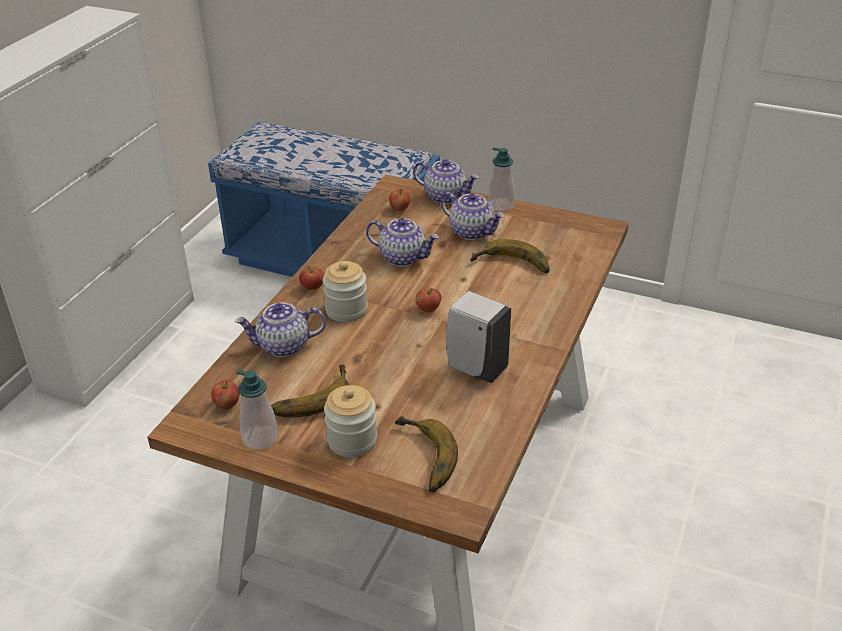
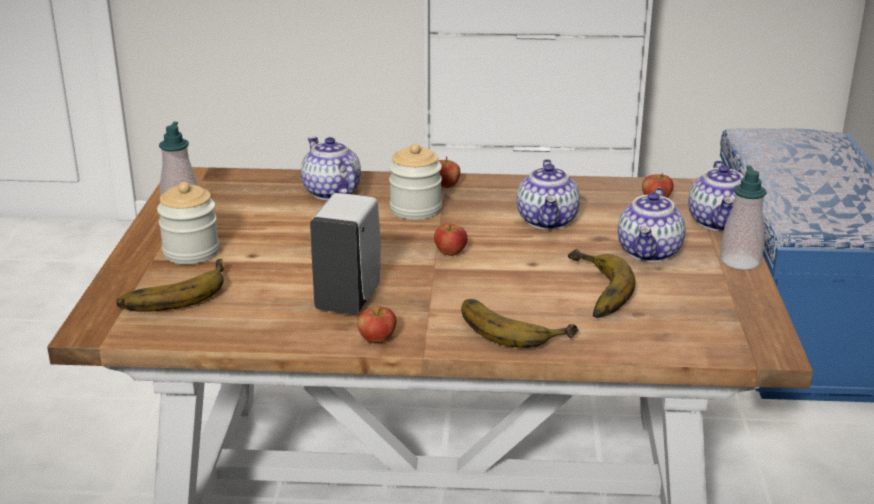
camera: 70 degrees right, 10 degrees down
(227, 405) = (226, 186): apple -> apple (377, 339)
(309, 396) = (254, 219): banana -> banana (514, 326)

